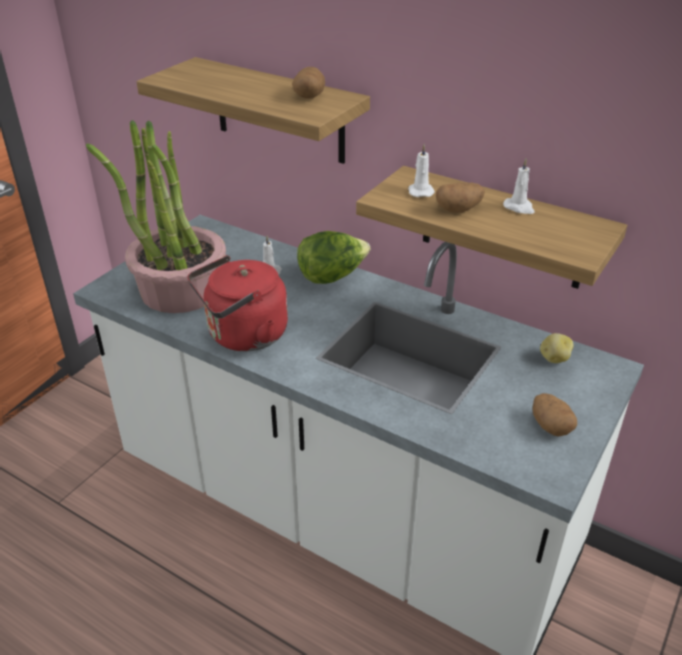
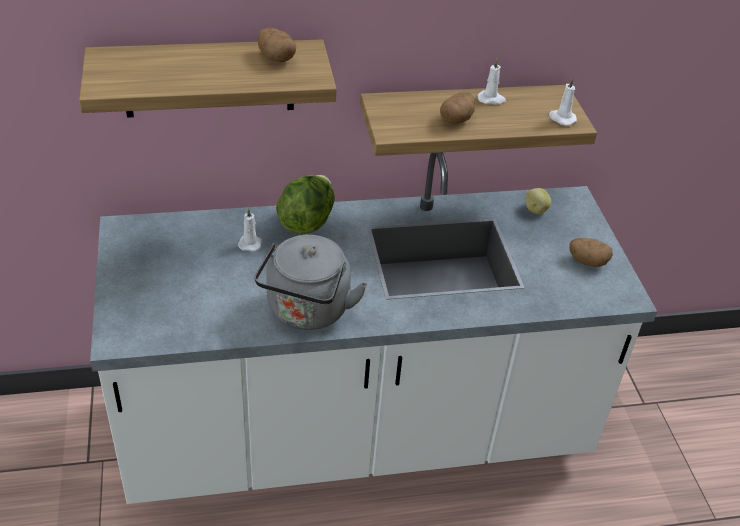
camera: 45 degrees left, 5 degrees up
(180, 290) = (193, 301): potted plant -> none
(243, 336) = (307, 312): red kettle -> grey kettle
(420, 191) = (408, 114): white candle -> white candle (561, 118)

